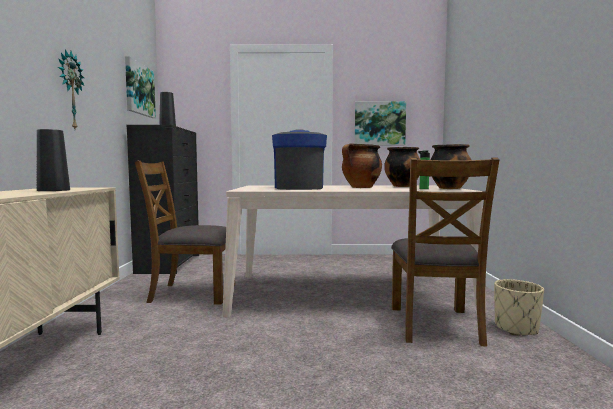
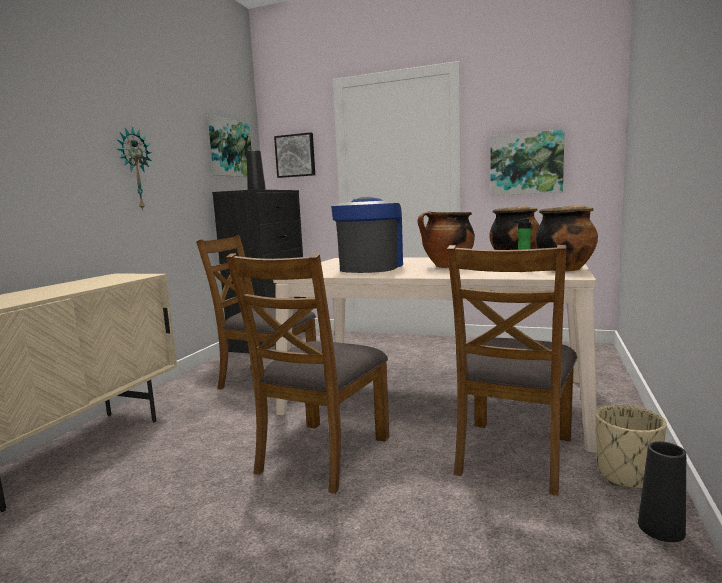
camera: 20 degrees right, 5 degrees up
(53, 190) = (96, 283): black vase -> black vase (661, 528)
(193, 103) = (295, 155): none -> picture
(291, 341) = (322, 454): none -> brown chair

